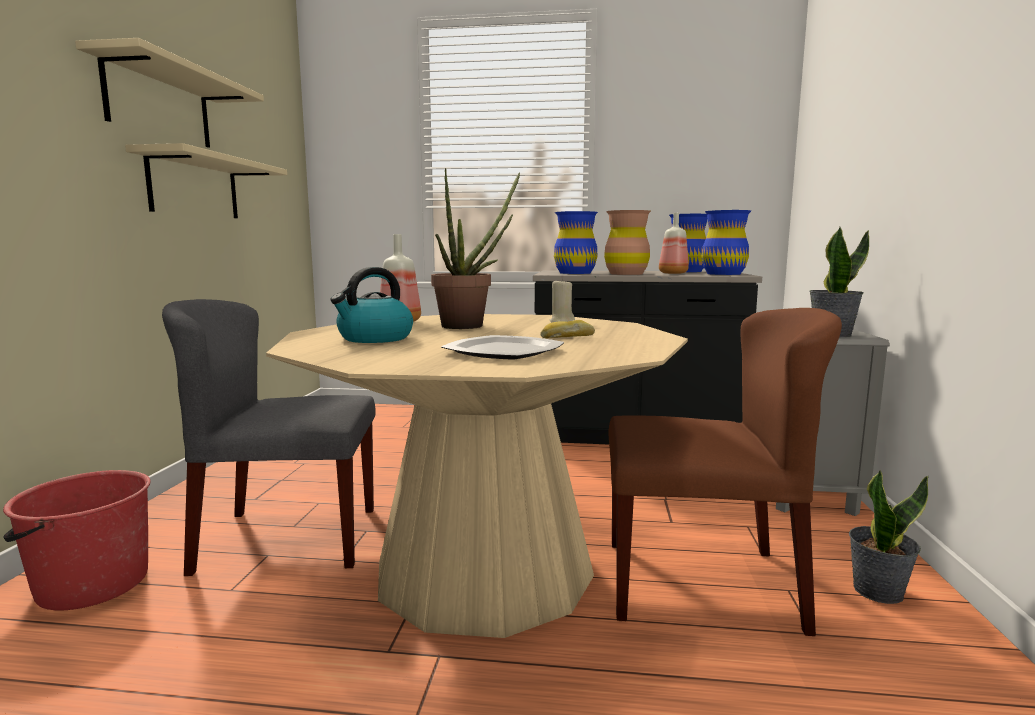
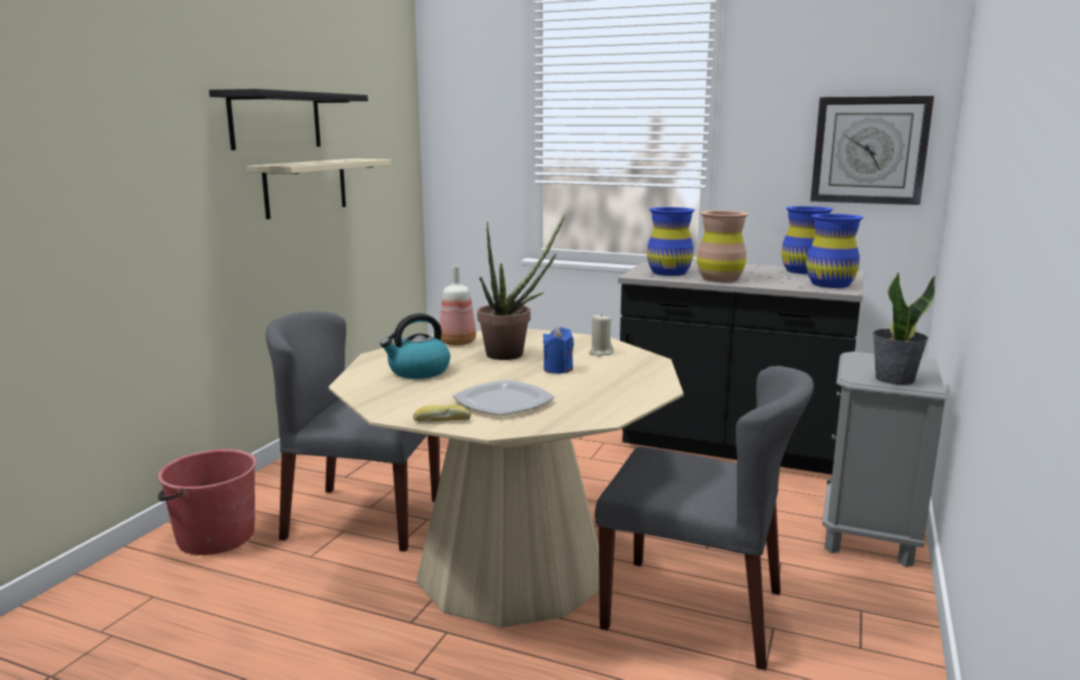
camera: 15 degrees right, 5 degrees up
(159, 104) = (276, 120): beige shelf -> black shelf
(533, 331) = (558, 369): none -> blue candle
(567, 337) = (577, 382): bread -> bread (442, 420)
(672, 273) = (774, 279): bottle -> none
(701, 583) = (695, 610): brown chair -> grey chair
(726, 170) = (869, 150): none -> wall clock
(877, 590) = (860, 642): potted plant -> none

